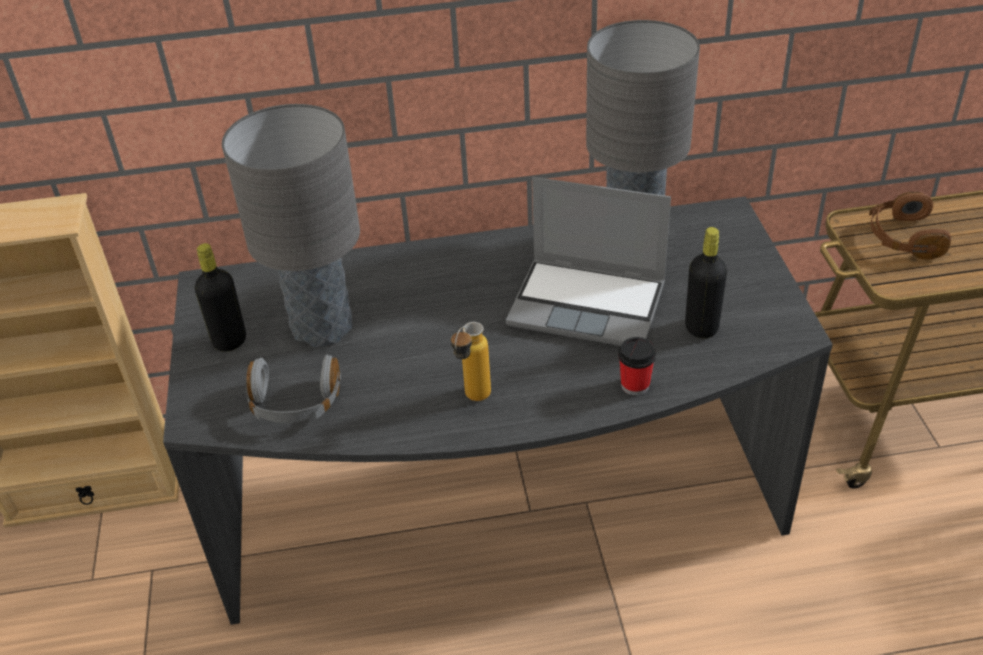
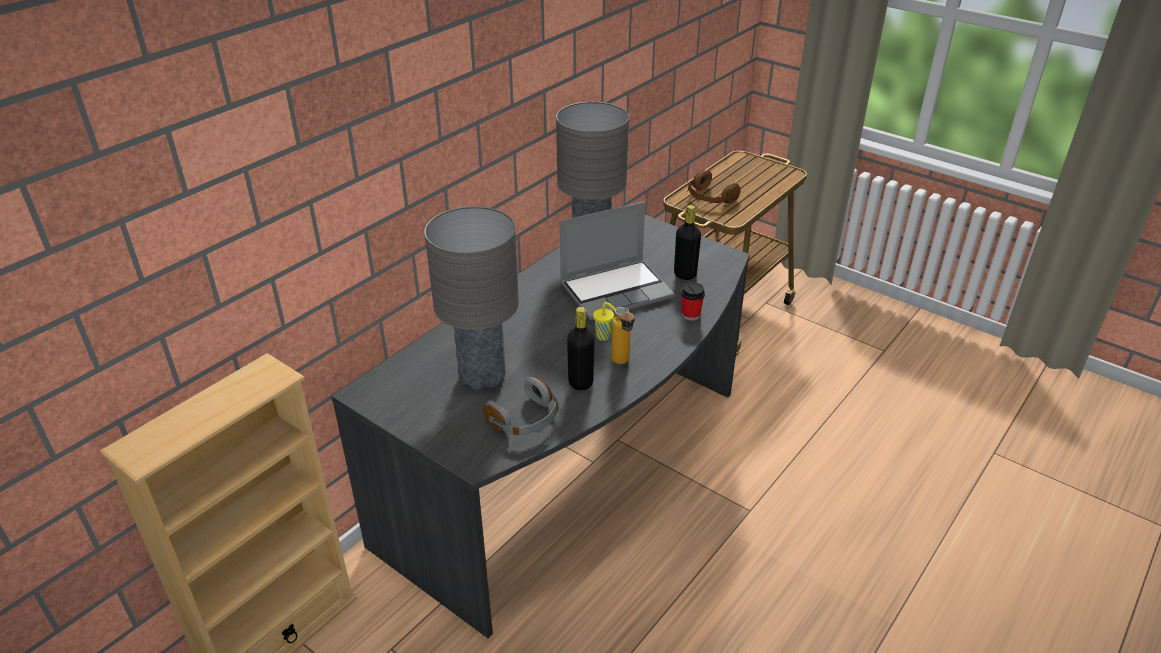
camera: 45 degrees left, 5 degrees down
(229, 341) = (432, 412): black bottle -> black bottle (580, 383)
(498, 354) = (604, 336): none -> yellow cup

